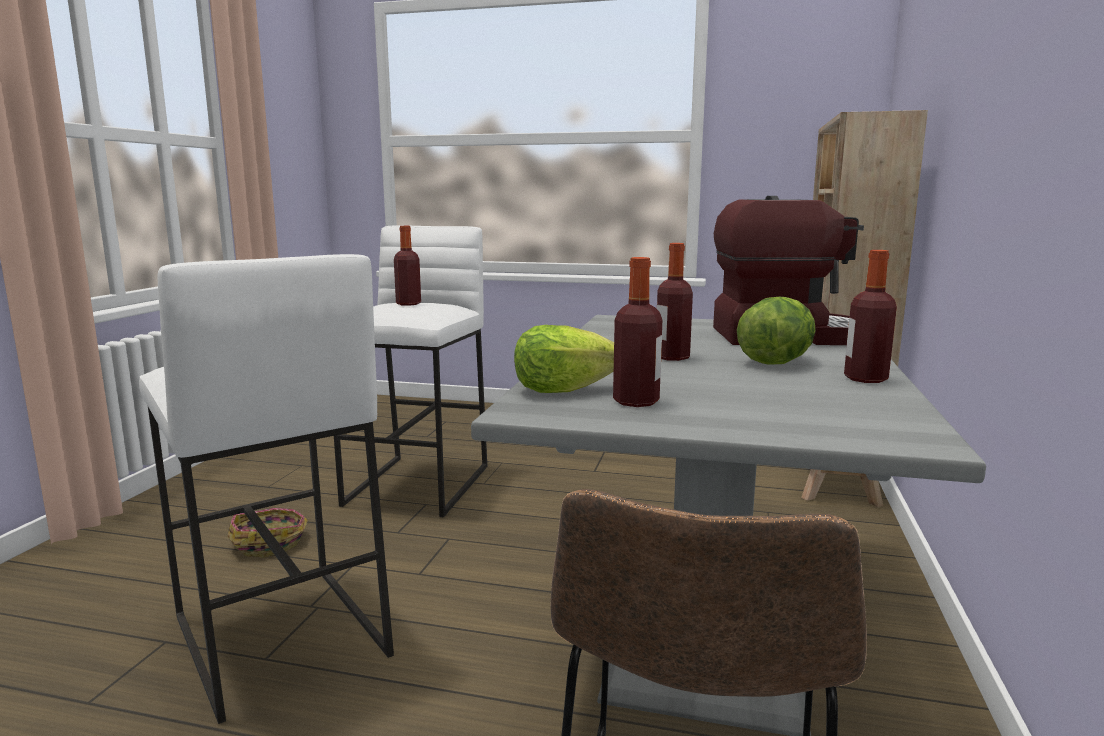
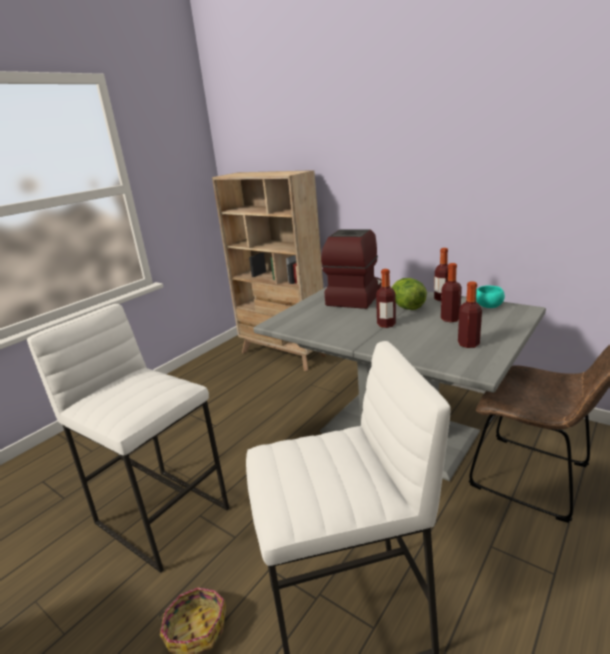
camera: 65 degrees left, 10 degrees up
(408, 304) = (132, 387): bottle -> bottle (450, 319)
(562, 390) = (443, 357): lettuce -> none
(883, 410) = (488, 306): none -> turquoise bowl

